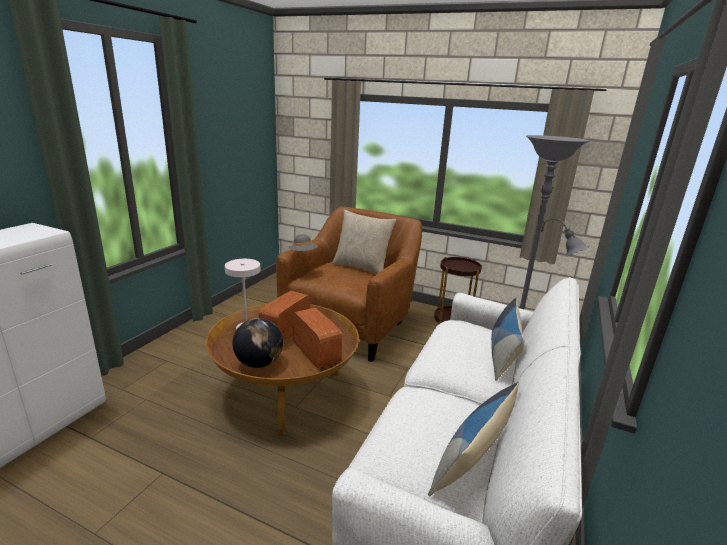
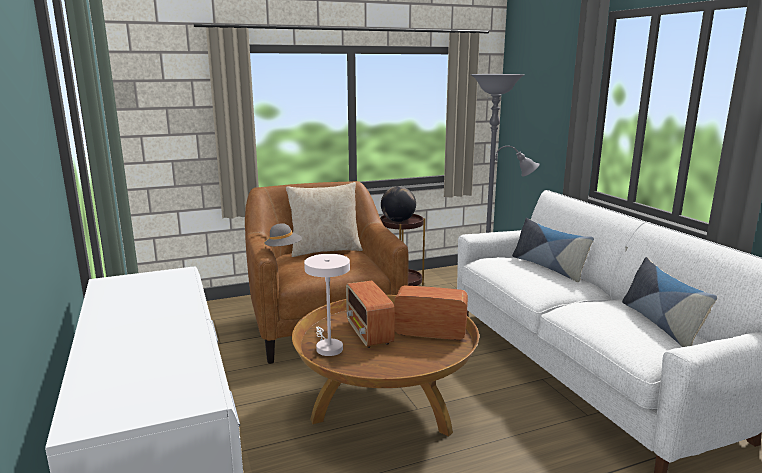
camera: 45 degrees left, 5 degrees down
(259, 363) = (408, 364): globe -> globe (398, 221)

